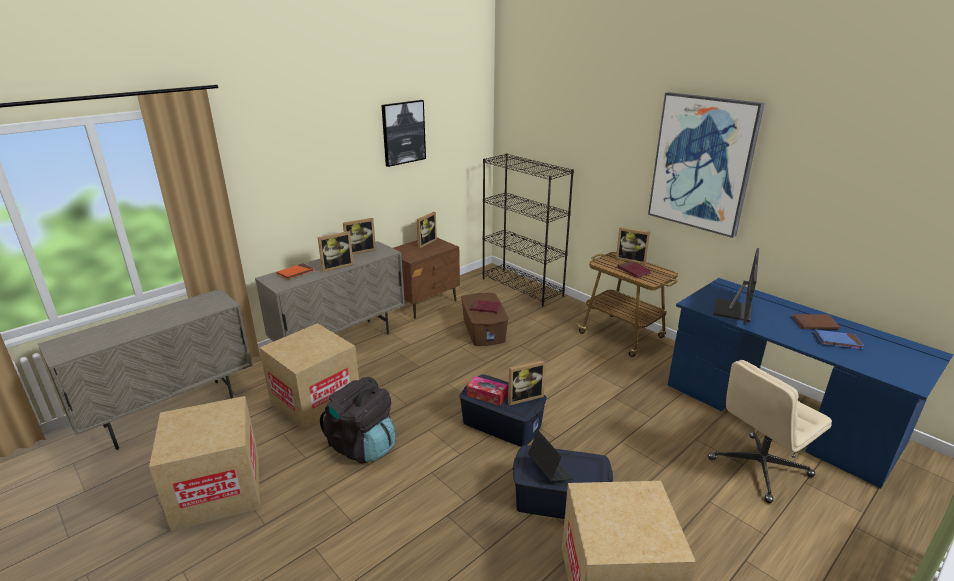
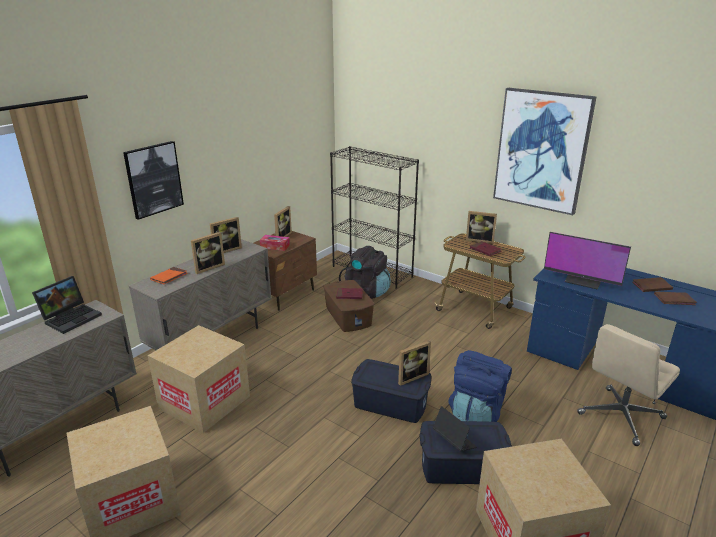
camera: 10 degrees left, 0 degrees up
(191, 303) = (72, 317): none -> laptop
(362, 446) = (265, 440): black backpack -> black backpack (366, 291)
(403, 132) = (256, 131): picture -> picture (153, 179)
(487, 395) = (377, 378): tissue box -> tissue box (275, 246)
(592, 444) = (476, 412): none -> blue backpack
(733, 310) = (583, 280): monitor -> monitor turned 105 degrees clockwise
(837, 341) = (674, 300): blue book -> brown book

